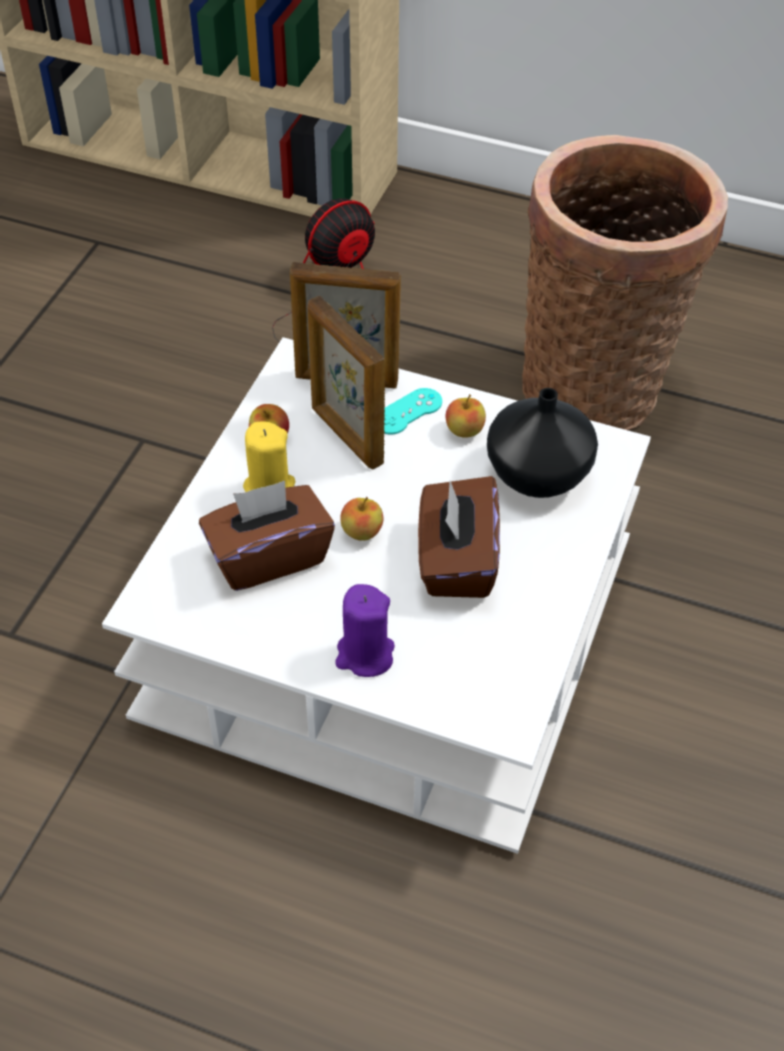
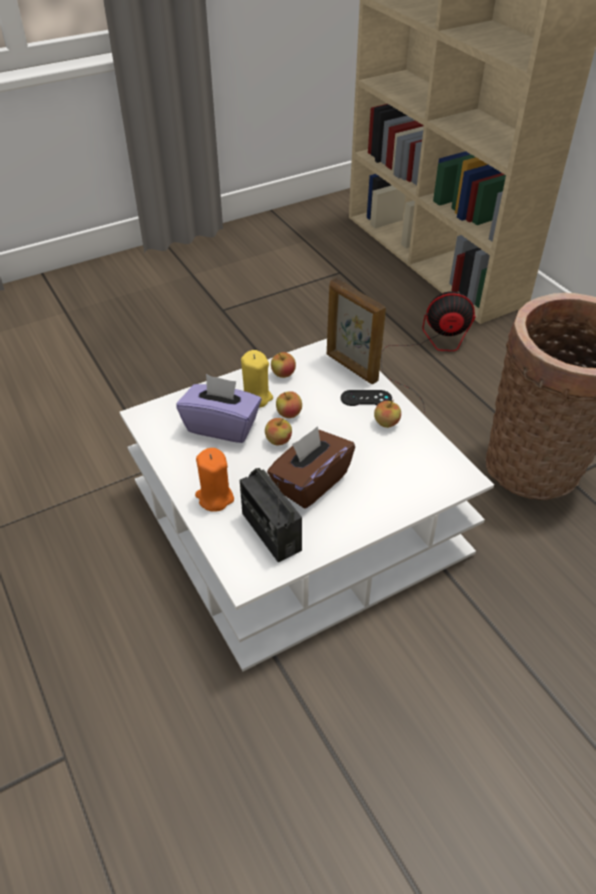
camera: 40 degrees right, 5 degrees down
(268, 556) = (222, 426): brown tissue box -> purple tissue box
(336, 489) = (289, 414): none -> apple
(346, 436) = (321, 393): picture frame -> none
(364, 655) = (215, 497): purple candle -> orange candle
(407, 411) = (366, 398): turquoise game controller -> black game controller
(476, 651) = (270, 532): none -> radio
(536, 472) = (403, 465): black vase -> none

